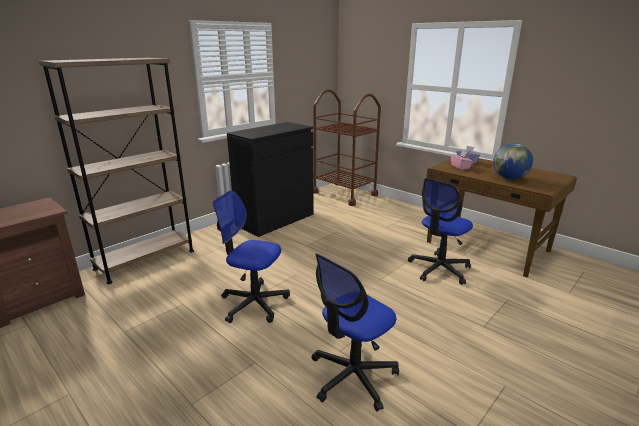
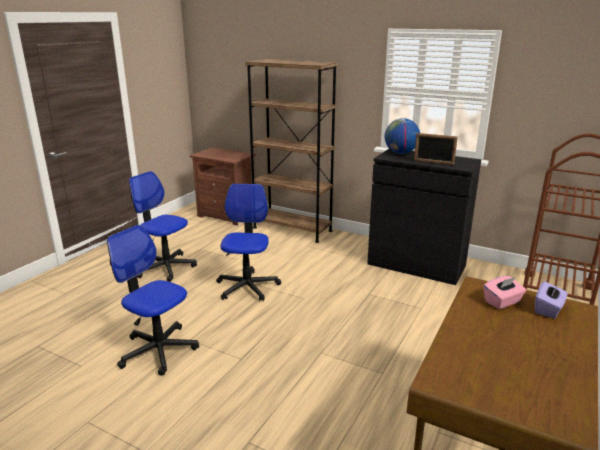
camera: 75 degrees right, 0 degrees up
(283, 129) = (433, 162): none -> picture frame
(439, 269) = (373, 402): office chair -> office chair (166, 267)
(509, 178) = (478, 348): globe -> globe (400, 153)

